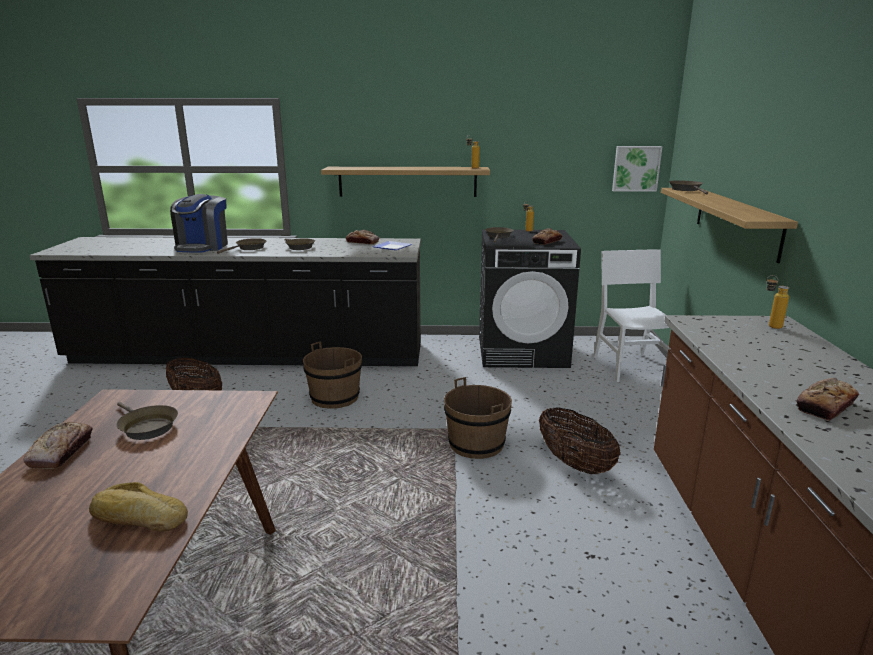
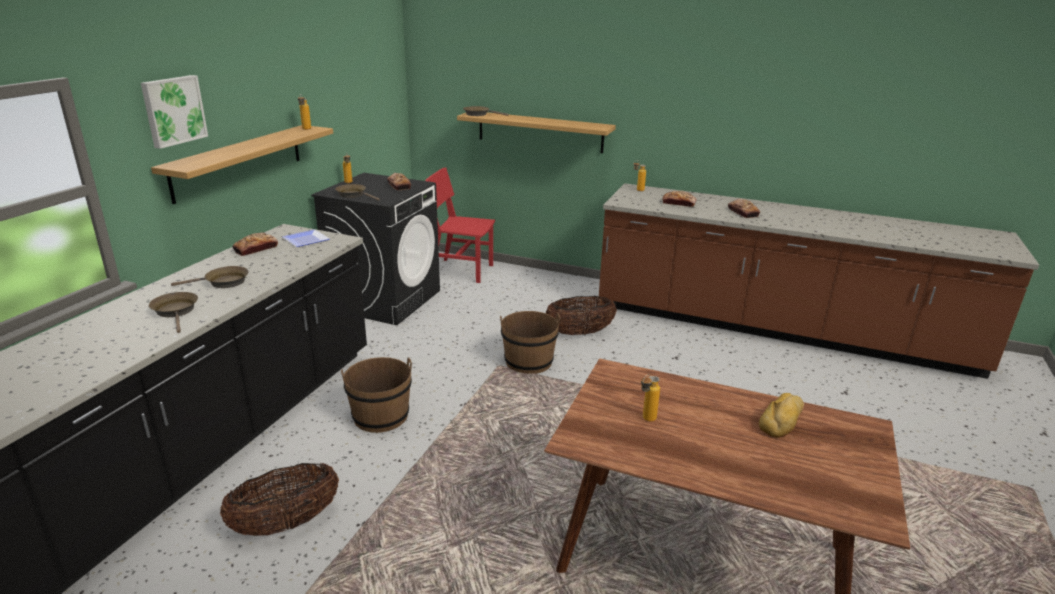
camera: 70 degrees left, 5 degrees up
(61, 451) = (678, 462): bread -> bread (679, 203)
(146, 427) = (645, 420): brown frying pan -> bottle
(202, 247) = (105, 343): coffee machine -> none
(630, 367) = (461, 270): white chair -> red chair
(636, 168) = (391, 101): picture -> picture (173, 110)

